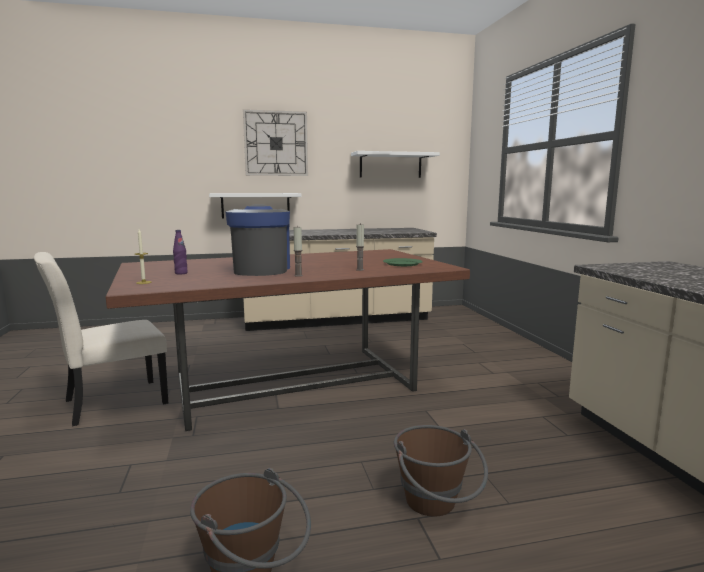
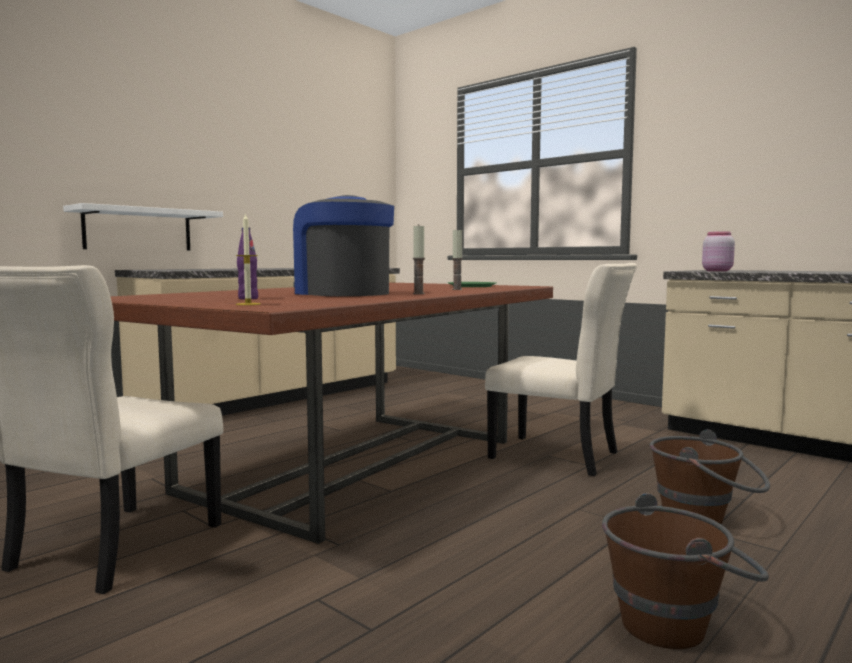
camera: 35 degrees left, 5 degrees down
(276, 143) = (168, 136): wall clock -> none
(390, 165) = (316, 183): white shelf -> none
(431, 414) = (559, 456): none -> beige chair
(626, 270) = (716, 271): none -> pink jar

